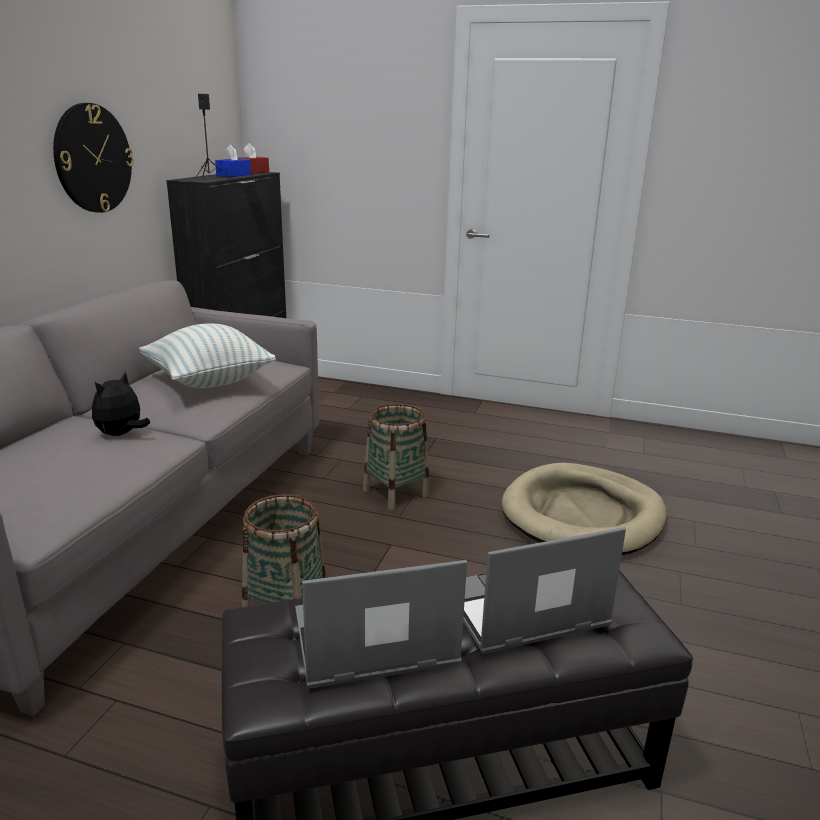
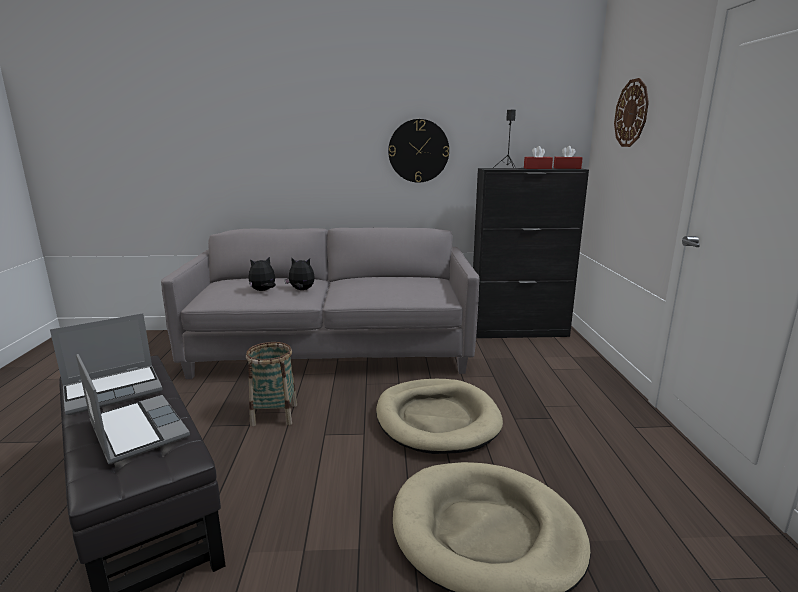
camera: 70 degrees right, 5 degrees down
(86, 461) = (263, 291): none -> plush toy
(209, 381) = (382, 287): pillow -> none
(234, 175) = (537, 168): blue tissue box -> red tissue box
(333, 106) = (631, 113): none -> wall clock
(372, 642) = (114, 390): laptop -> laptop turned 90 degrees clockwise
(395, 493) = (437, 419): basket -> beige dog bed

